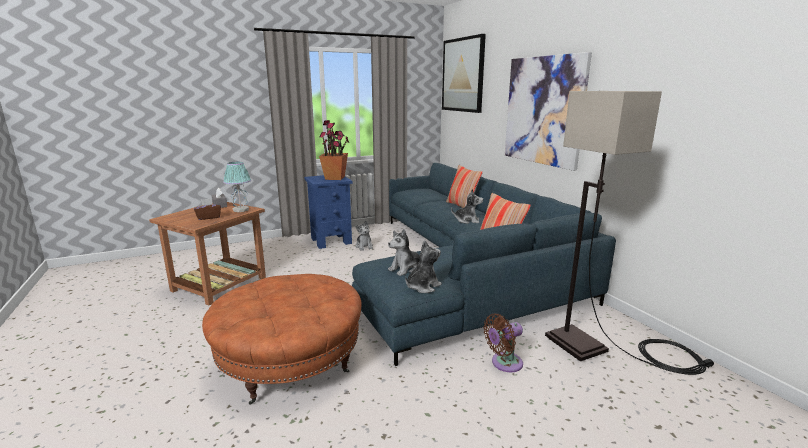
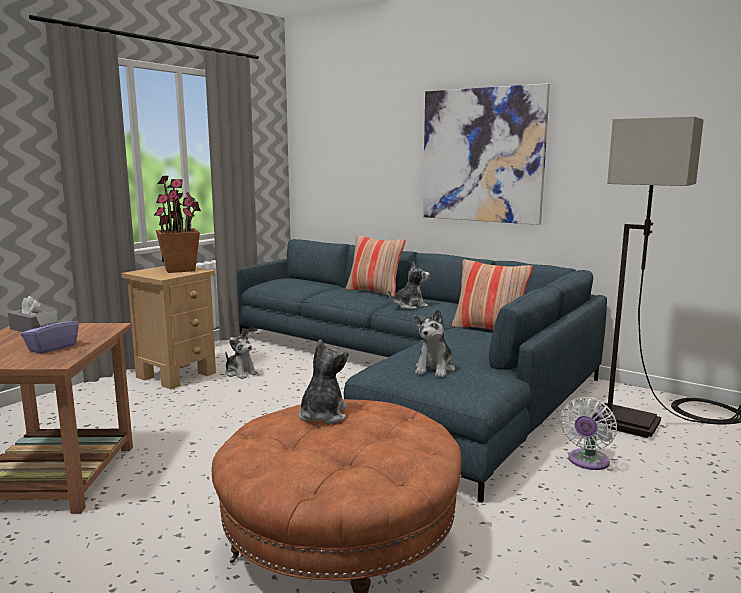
camera: 30 degrees left, 5 degrees down
(209, 217) = (52, 348): brown tissue box -> purple tissue box
(240, 210) = (91, 330): table lamp -> none
(332, 241) = (177, 375): blue nightstand -> beige nightstand
(422, 286) = (485, 383): plush toy -> plush toy (322, 415)
(463, 75) = (332, 113): picture -> none
(504, 363) = (587, 462): brown fan -> white fan

